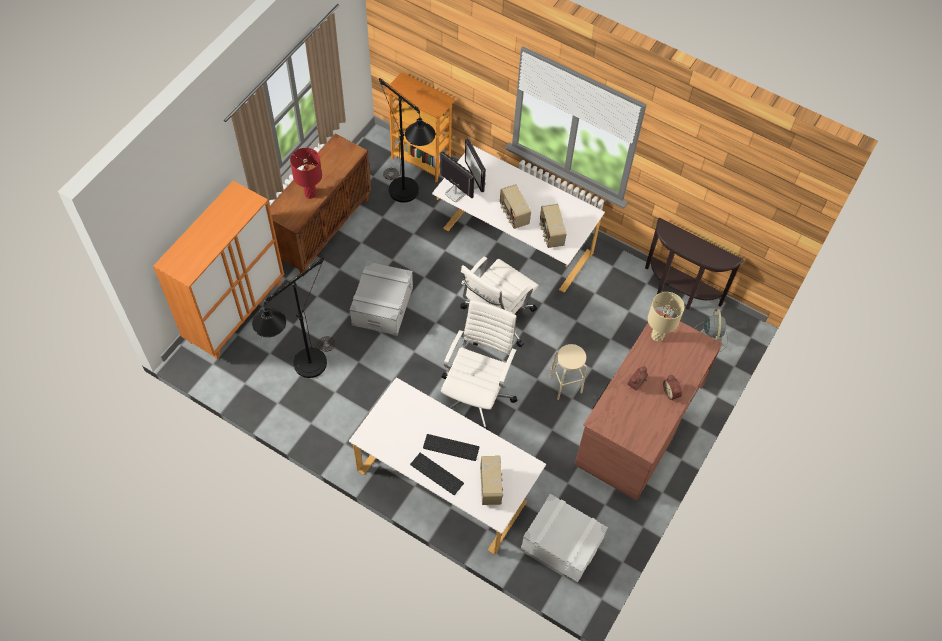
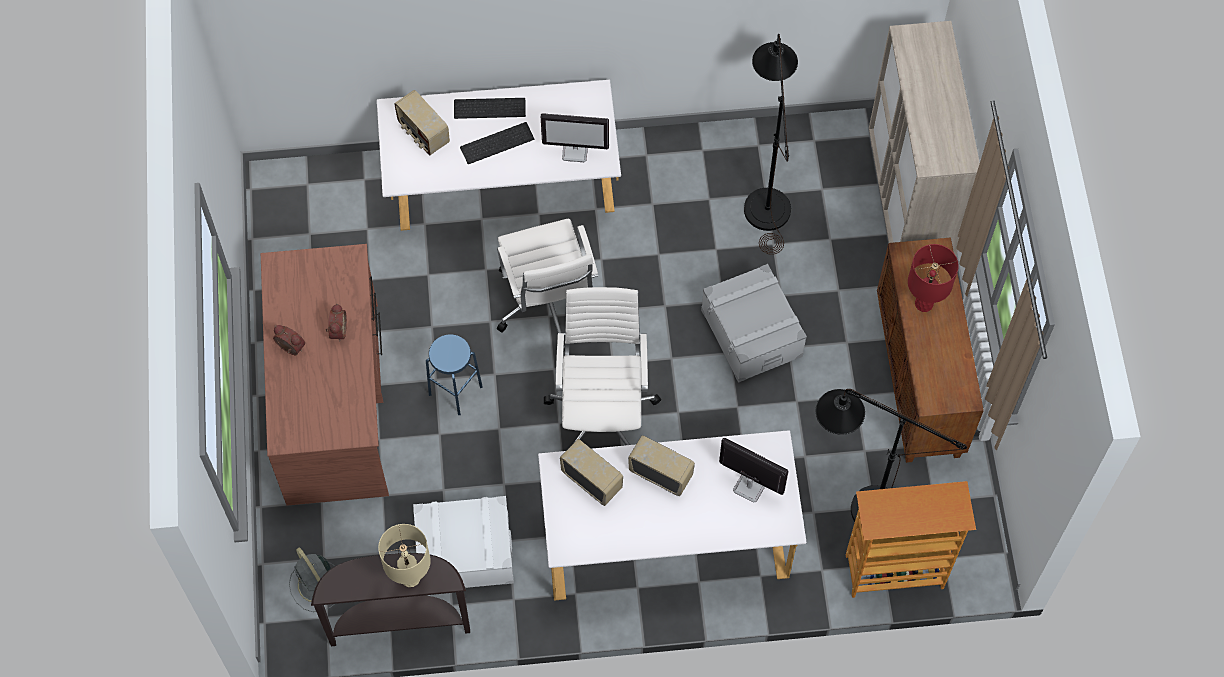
camera: 145 degrees right, 5 degrees up
(236, 312) = (907, 206): orange cabinet -> beige cabinet
(455, 193) = (760, 450): monitor -> monitor (575, 151)
(562, 543) = (330, 214): white storage box -> white storage box (465, 552)
(565, 385) = (455, 390): beige stool -> blue stool
(657, 336) = (352, 409): beige table lamp -> beige table lamp (410, 578)

